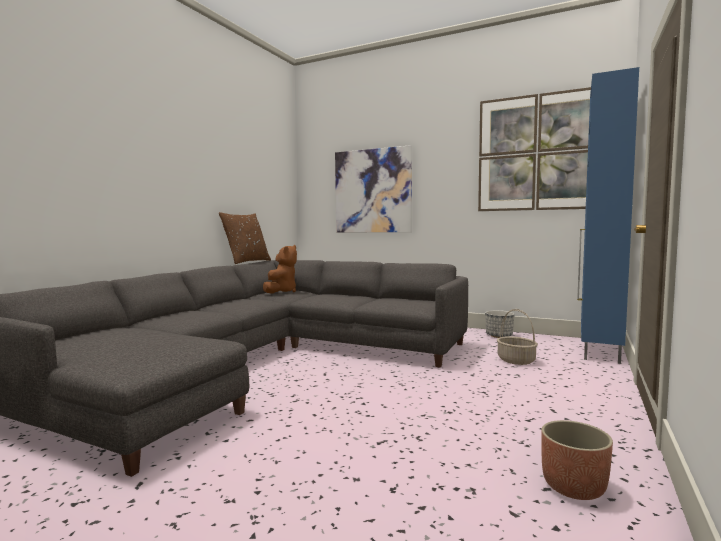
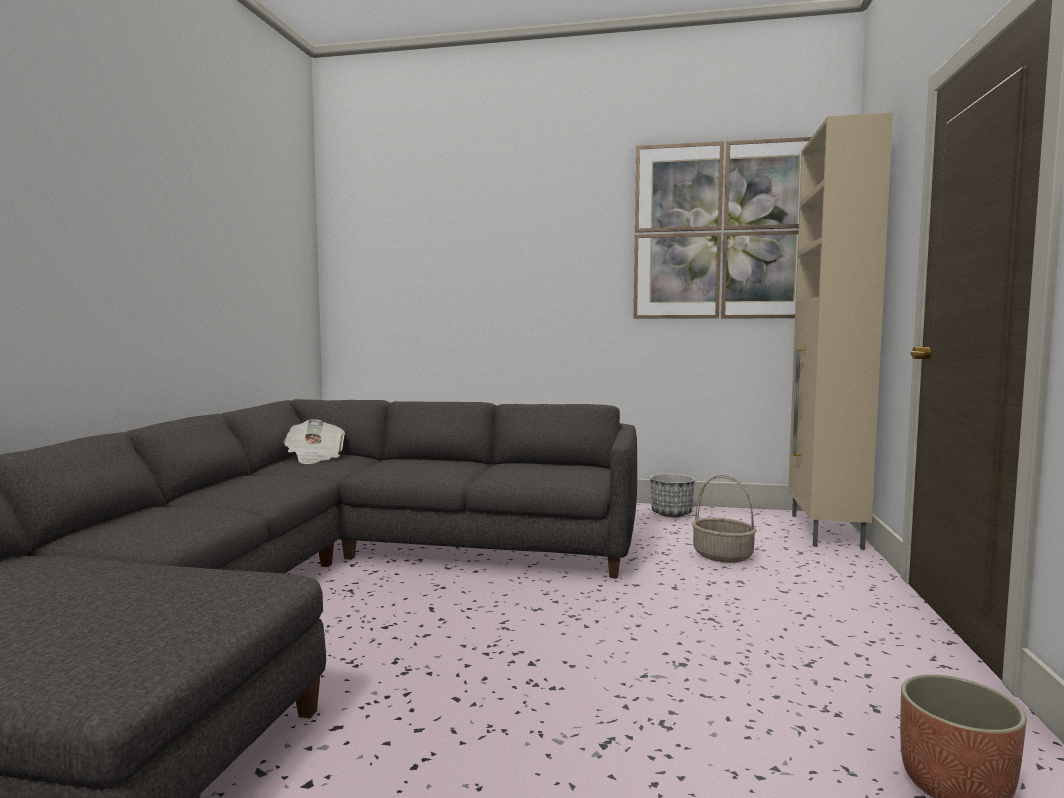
camera: 15 degrees left, 0 degrees up
(246, 262) = (242, 405): brown pillow -> none
(281, 291) = (315, 458): brown plush toy -> newspaper
(373, 191) = (458, 281): picture -> none
(599, 351) = (824, 531): blue cabinet -> beige cabinet

